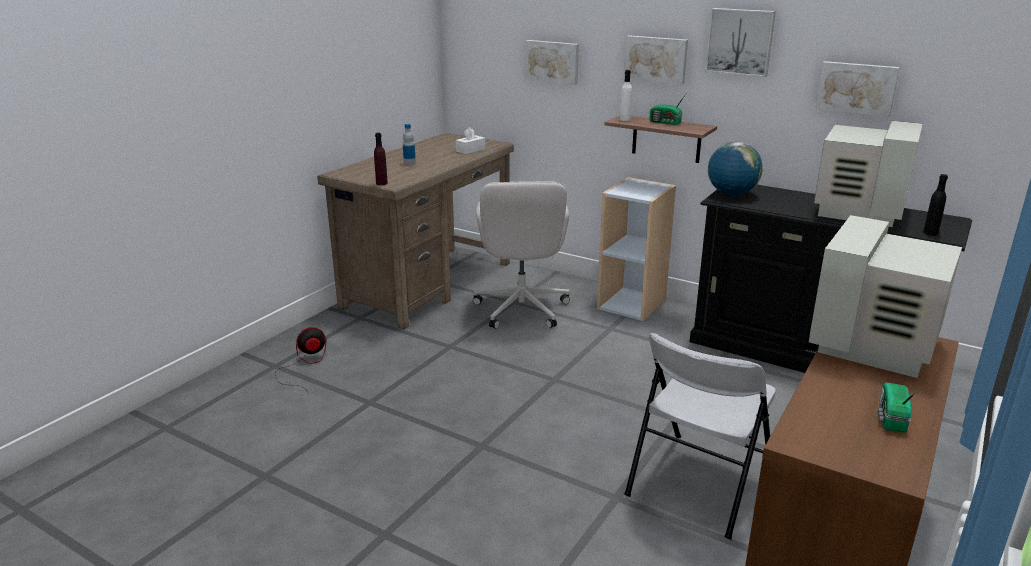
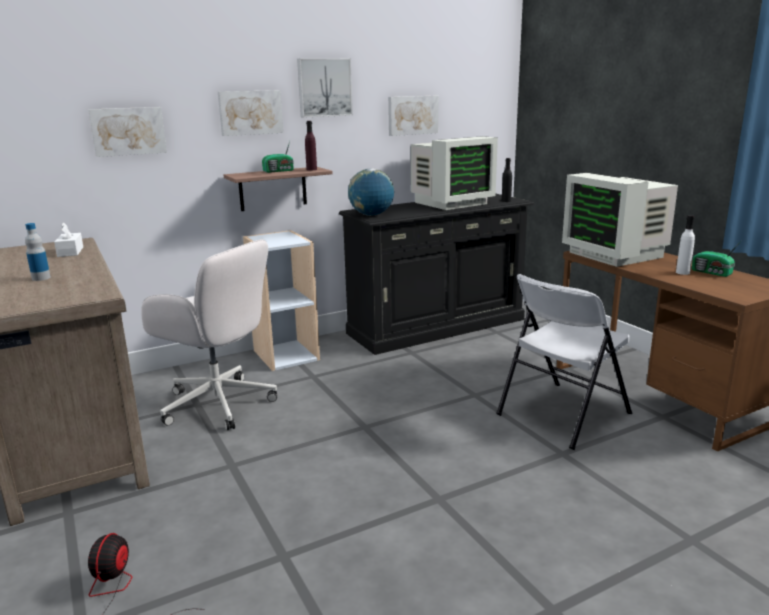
camera: 60 degrees left, 5 degrees down
(381, 183) = (81, 299): purple bottle -> purple bottle (311, 169)
(625, 119) = (243, 175): white bottle -> white bottle (682, 272)
(699, 483) = (563, 414): white chair -> white chair turned 75 degrees clockwise
(857, 211) = (450, 203): monitor -> monitor turned 90 degrees clockwise

